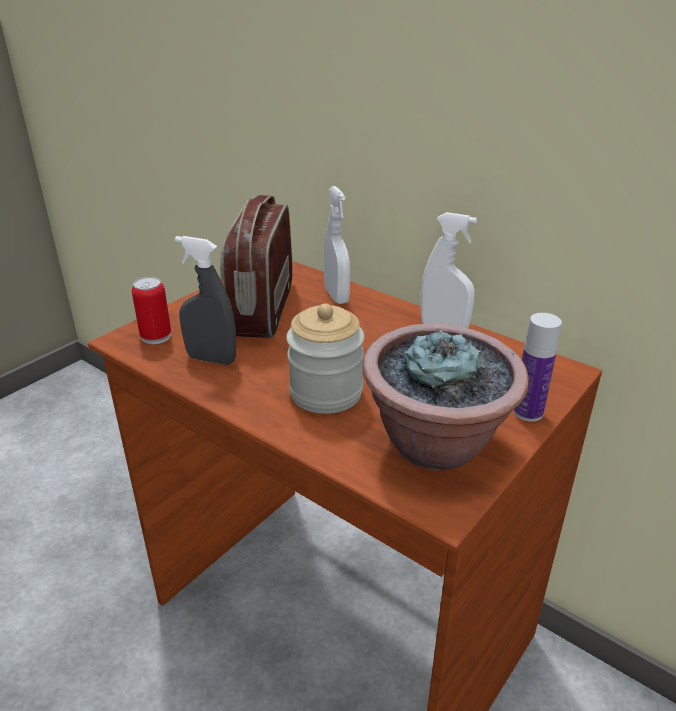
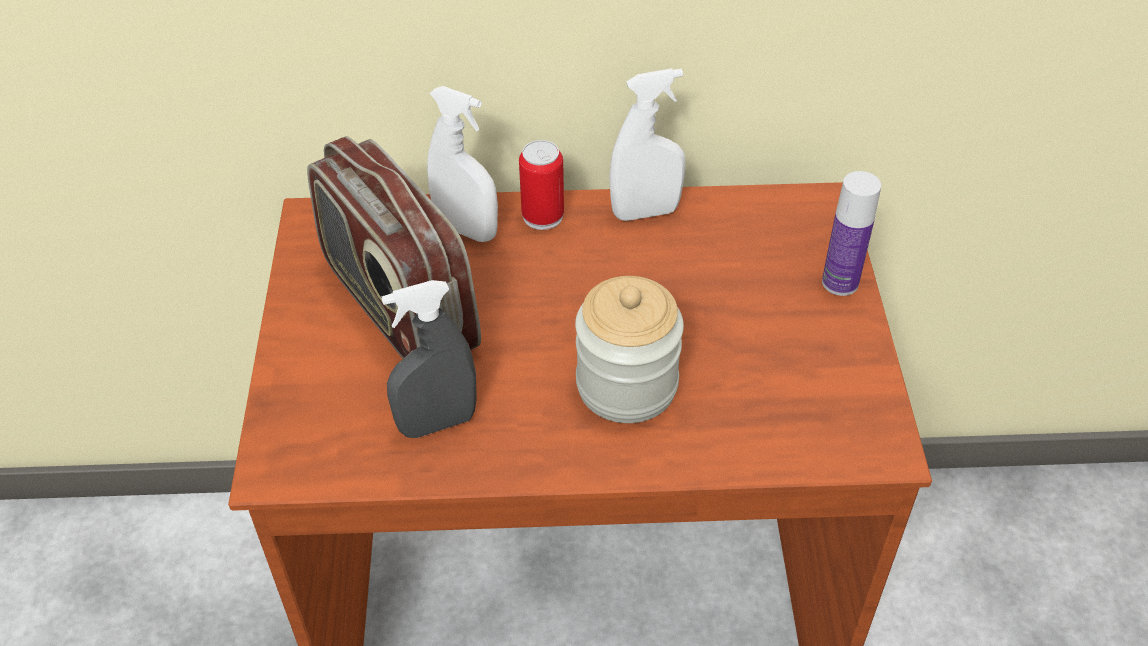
camera: 40 degrees left, 15 degrees up
(156, 336) = (316, 435): can -> can (542, 216)
(437, 444) = (803, 378): potted plant -> none

